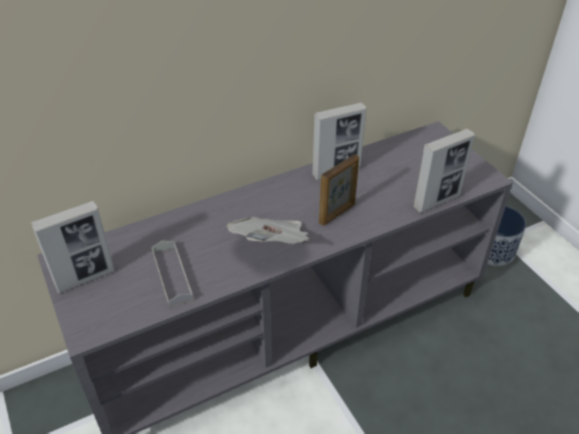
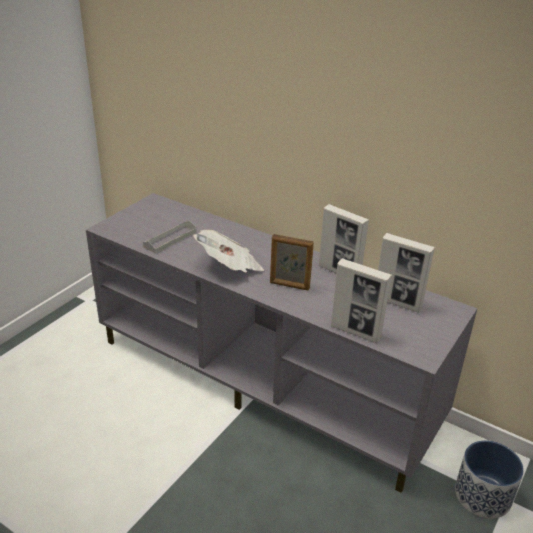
camera: 60 degrees right, 10 degrees down
(85, 278) = (146, 213): picture frame -> picture frame (397, 303)

